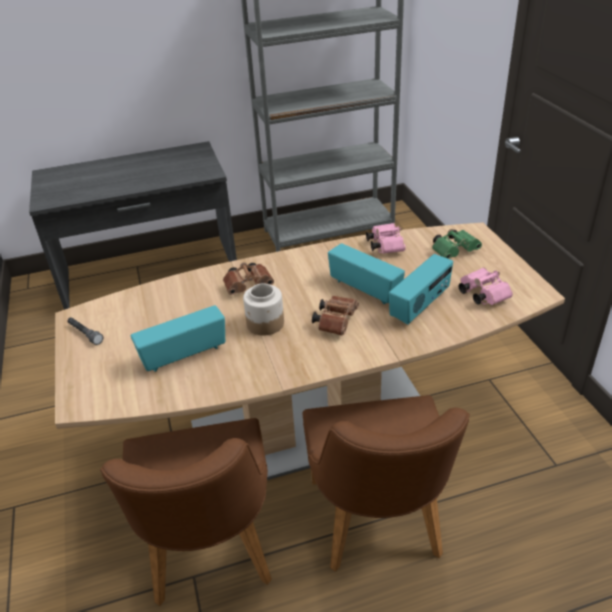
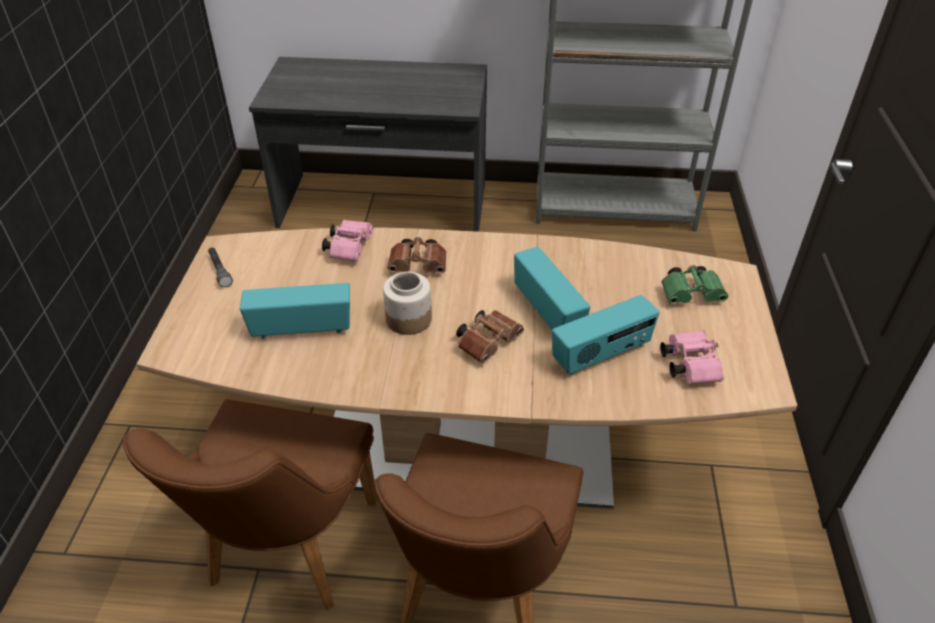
camera: 20 degrees right, 5 degrees up
(385, 245) = (608, 261): pink binoculars -> pink binoculars (350, 247)

